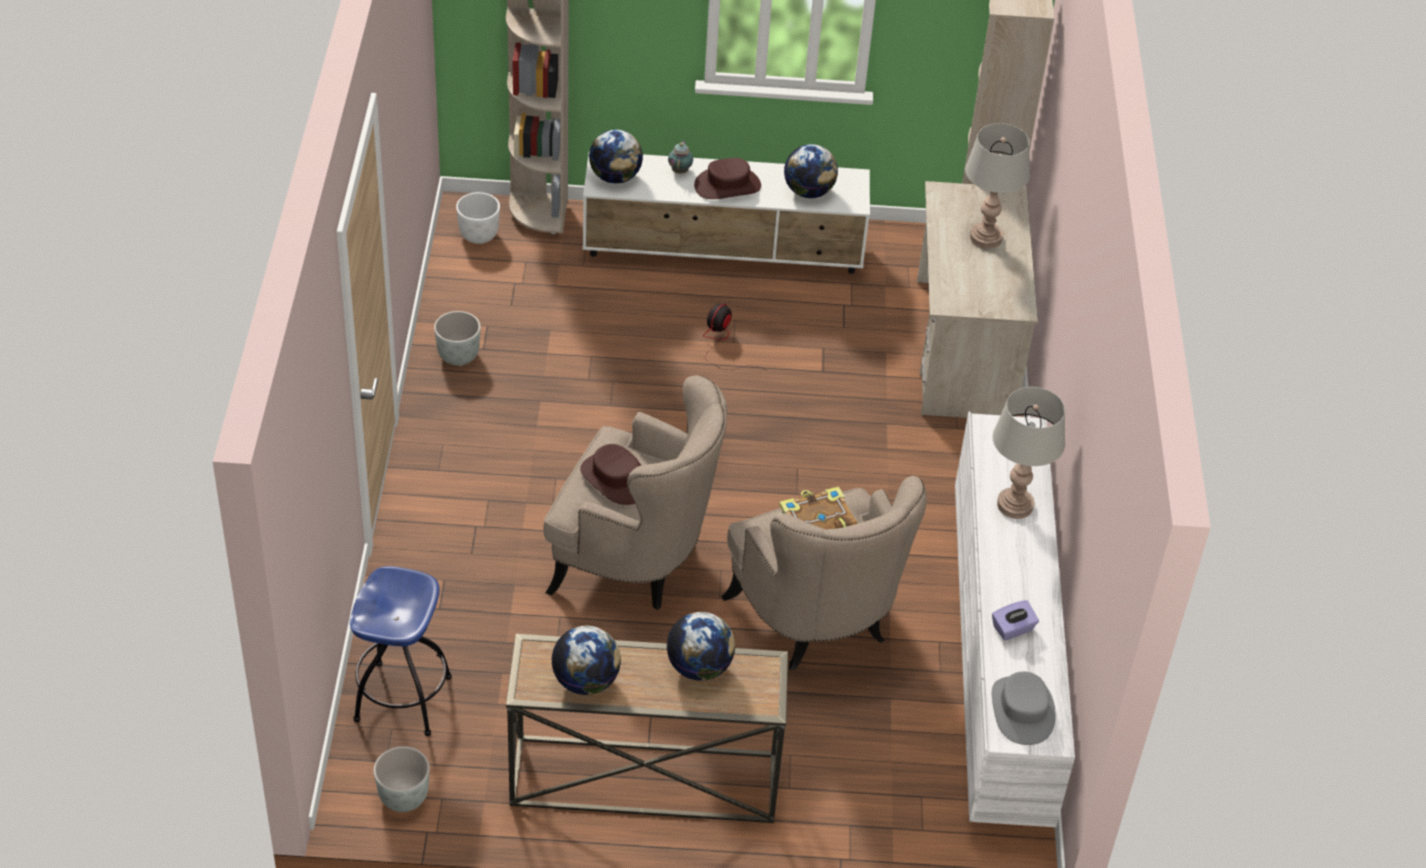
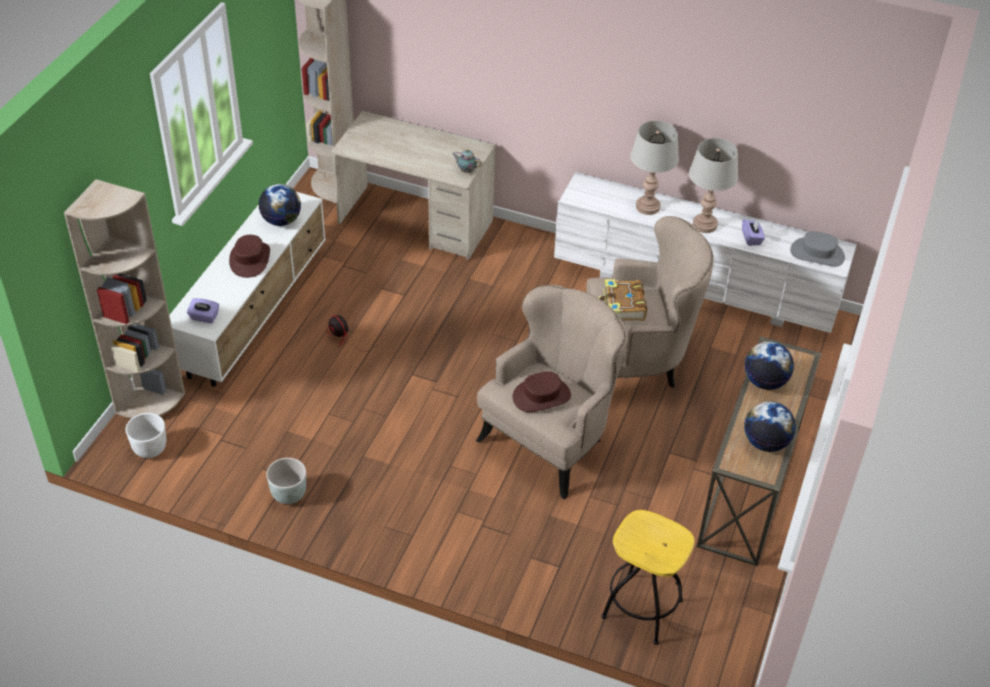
camera: 70 degrees left, 0 degrees up
(402, 698) = (642, 608): blue stool -> yellow stool
(403, 798) = (737, 628): grey planter -> none
(615, 177) = (204, 317): globe -> purple tissue box
(680, 170) = (217, 279): teapot -> teapot (466, 171)
(986, 238) = (404, 142): grey table lamp -> grey table lamp (704, 225)

